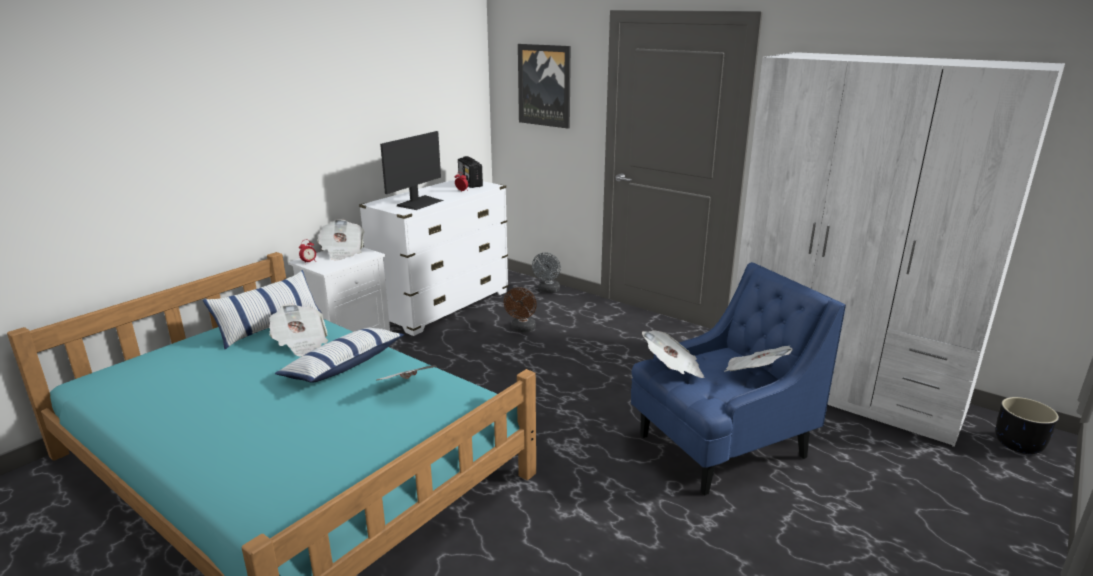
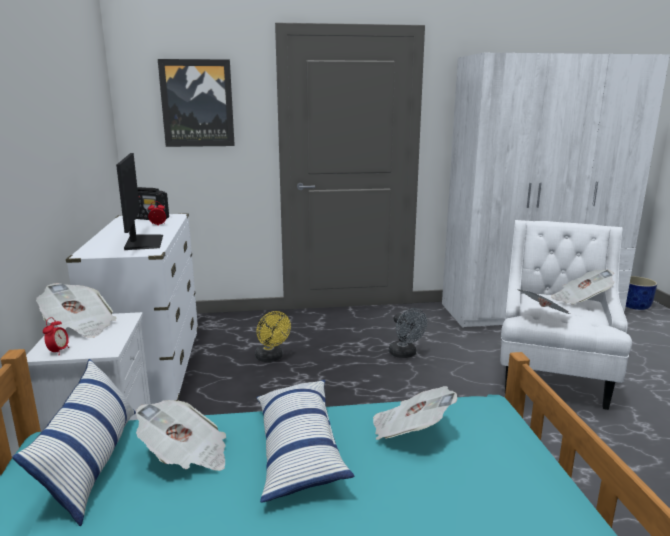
camera: 45 degrees left, 5 degrees down
(522, 329) = (271, 358): brown fan -> yellow fan
(548, 290) = (232, 319): grey fan -> grey fan (405, 354)
(720, 447) = (552, 374): blue armchair -> white armchair
(1019, 444) = (635, 306): black planter -> blue planter

